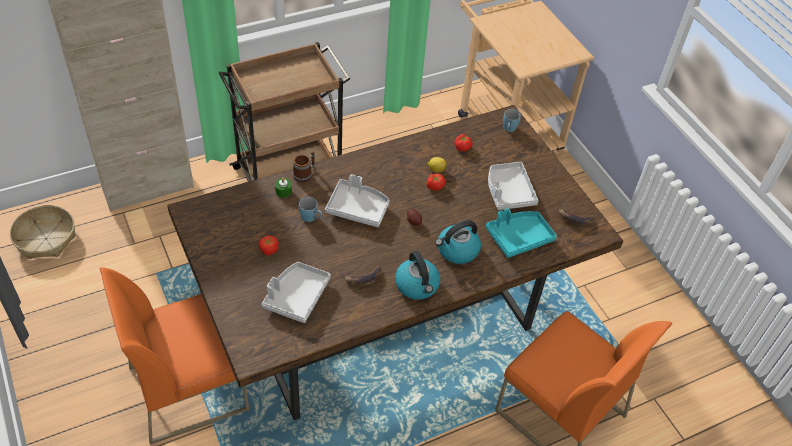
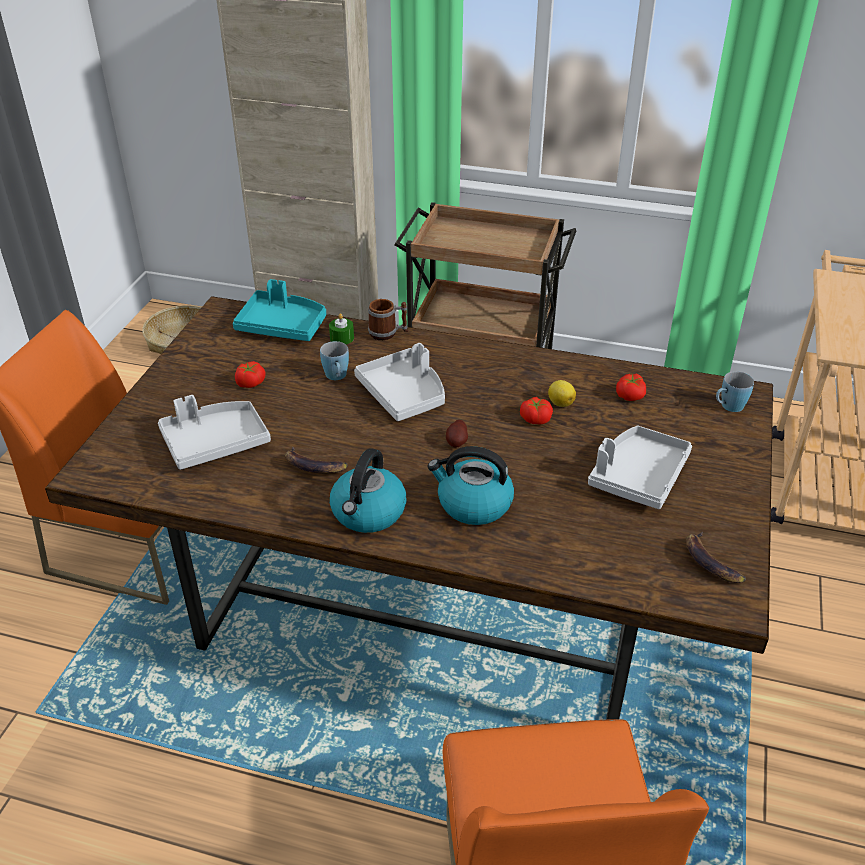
camera: 45 degrees right, 10 degrees down
(518, 237) = (585, 537): turquoise tray -> turquoise tray (282, 326)

